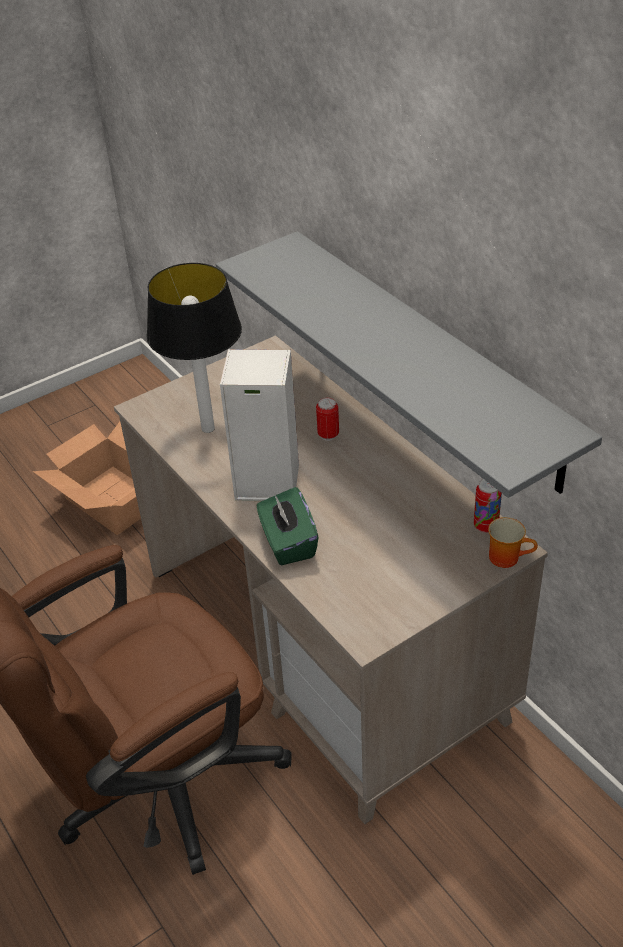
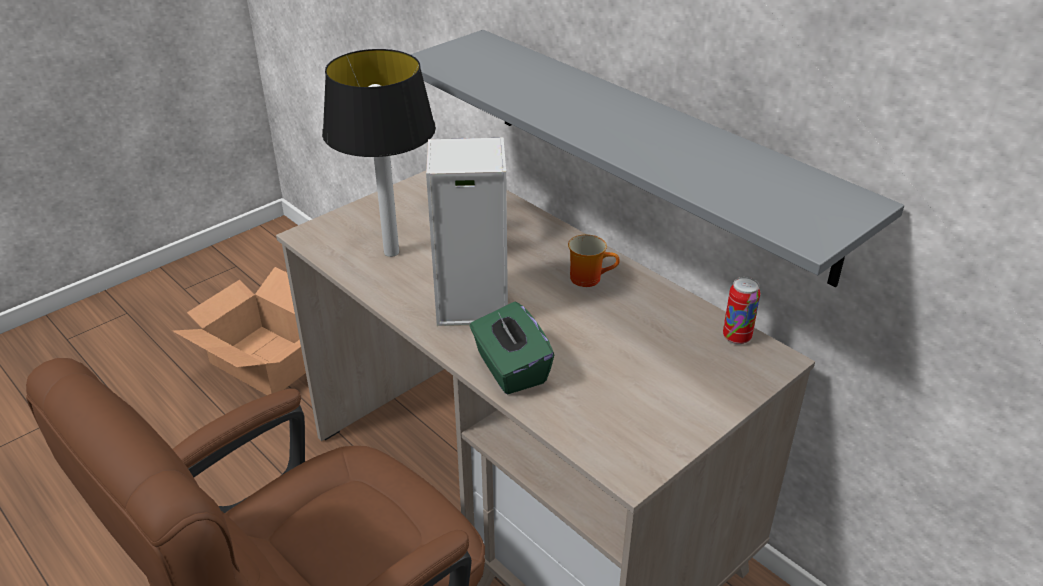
camera: 10 degrees left, 5 degrees down
(328, 435) = (532, 252): can -> none
(508, 556) = (772, 368): mug -> mug (589, 277)

